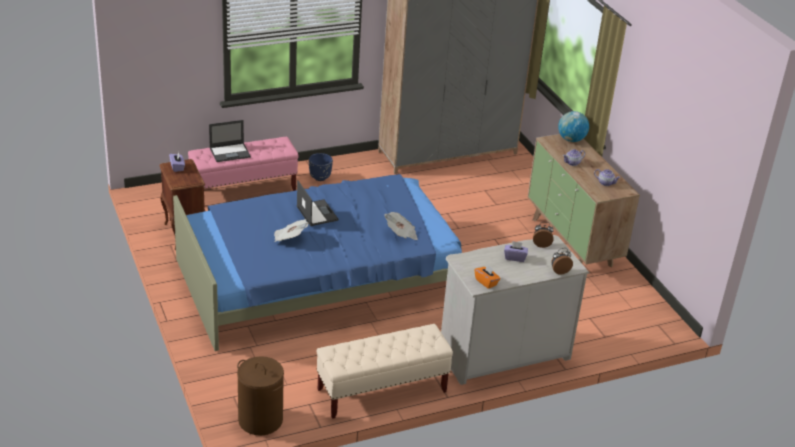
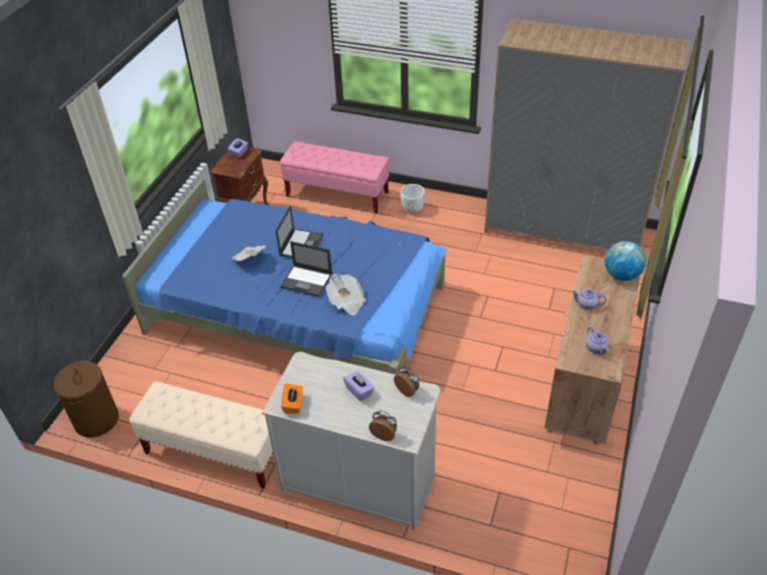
camera: 45 degrees right, 10 degrees up
(230, 152) = (321, 155): laptop -> laptop (307, 281)
(320, 177) = (412, 209): blue planter -> white planter

